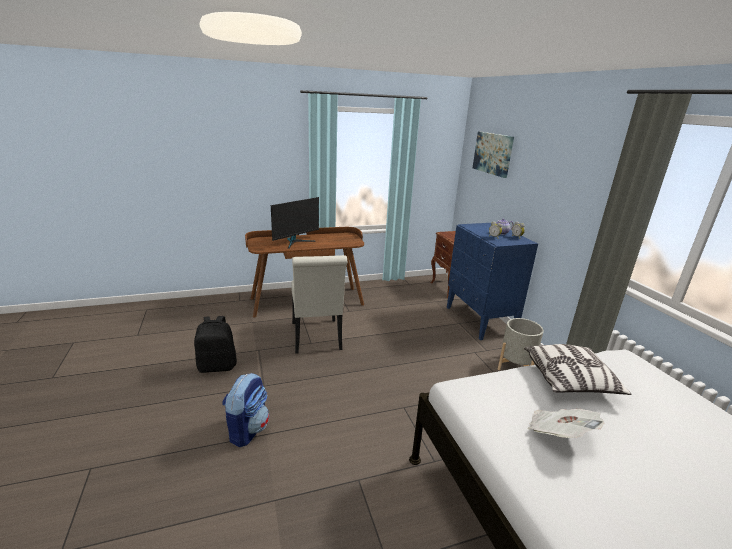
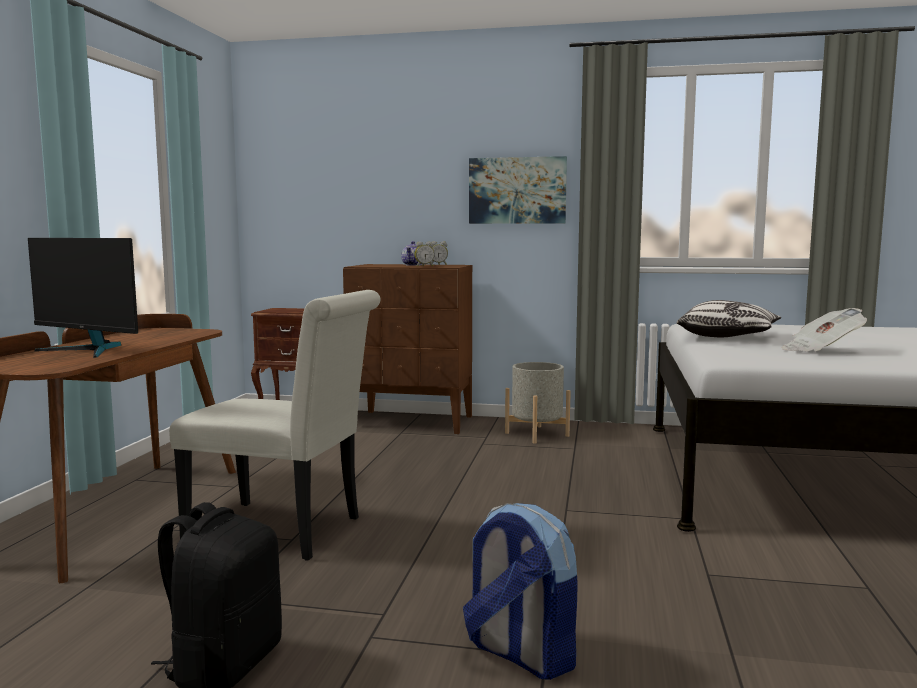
camera: 60 degrees left, 15 degrees down
(296, 242) = (89, 350): monitor -> monitor turned 135 degrees clockwise
(479, 320) = (411, 422): blue dresser -> brown dresser
(493, 153) = (327, 157): picture -> picture (517, 190)

